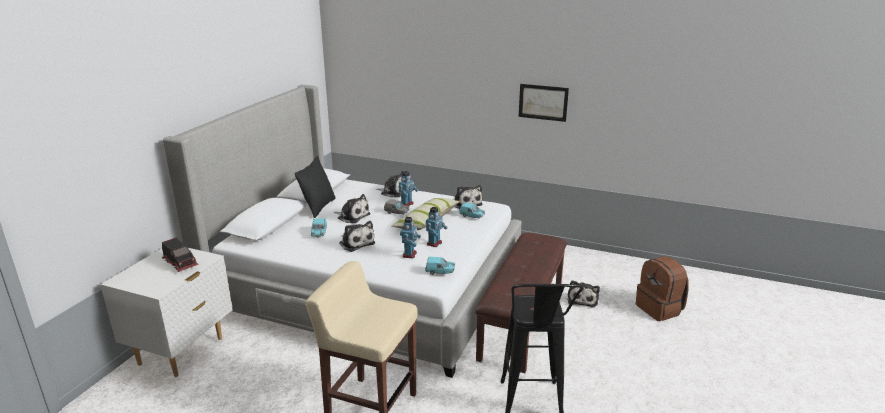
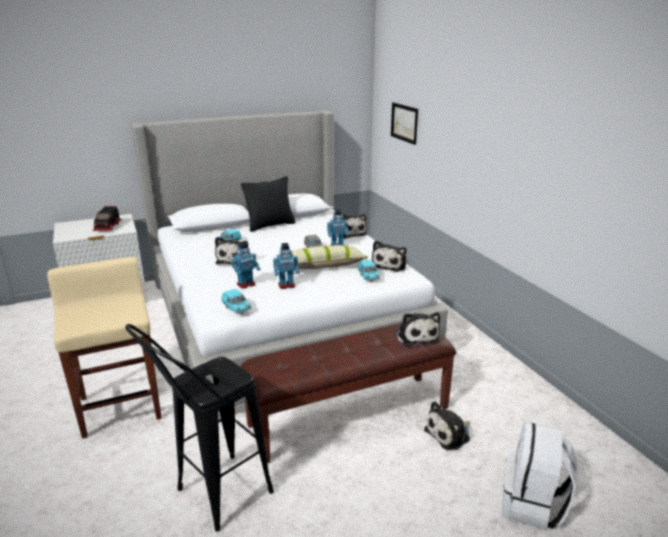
camera: 45 degrees right, 0 degrees up
(352, 216) = (277, 240): plush toy -> plush toy (416, 336)
(543, 102) = (529, 166): picture -> picture (404, 123)
(660, 309) = (532, 505): brown backpack -> white backpack

